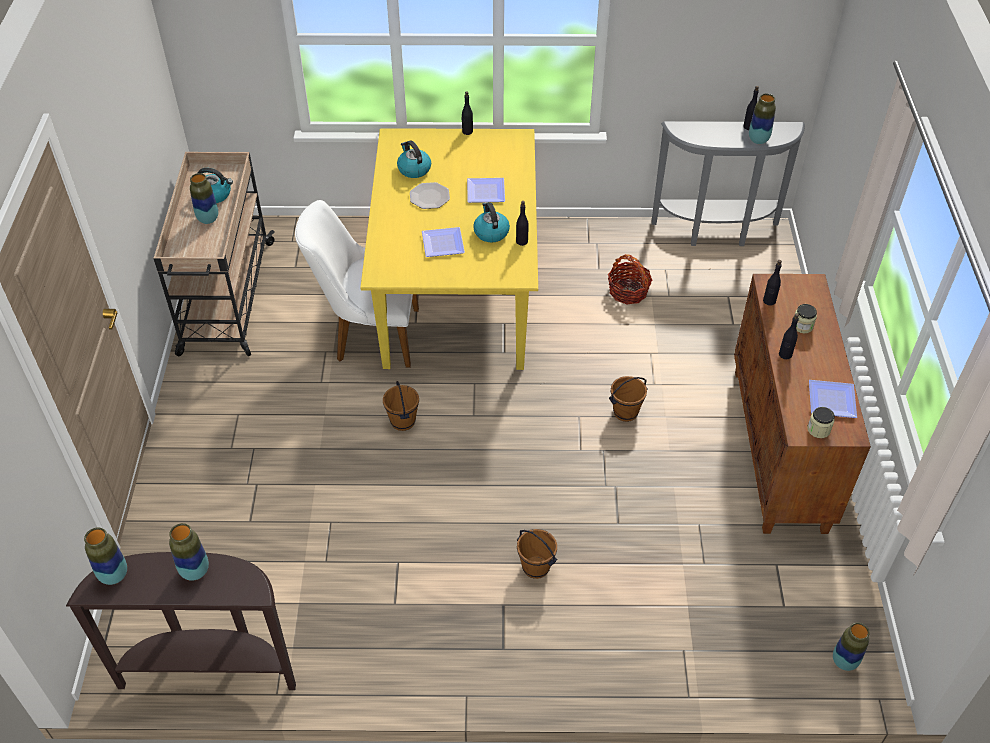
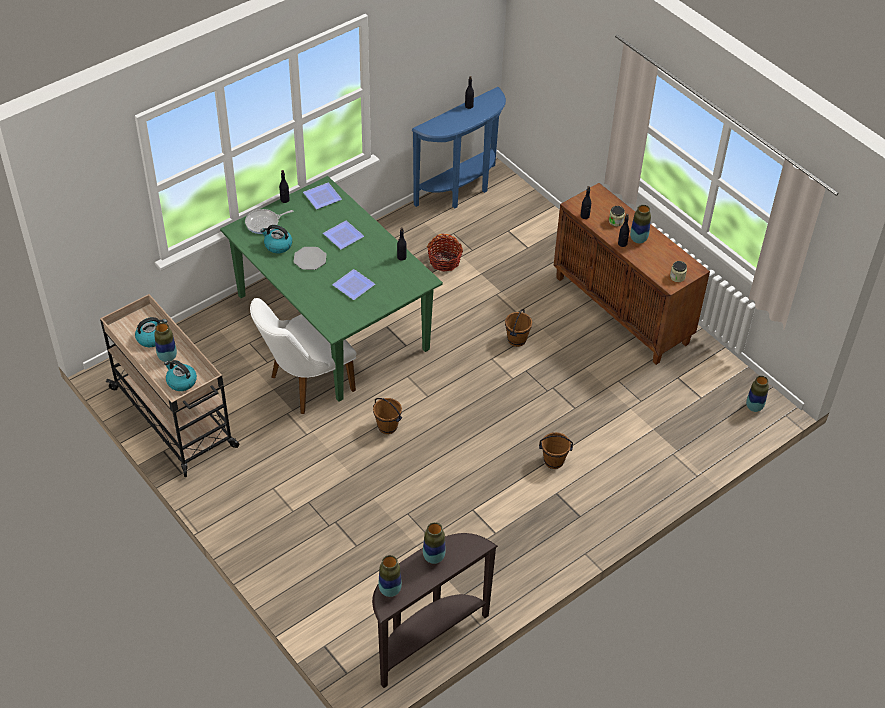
camera: 40 degrees left, 0 degrees up
(424, 143) = (264, 223): none -> frying pan
(457, 291) = (333, 322): yellow dining table -> green dining table
(491, 232) = (376, 261): kettle -> kettle (181, 381)
(716, 233) = (462, 191): grey console table -> blue console table
(758, 140) = (483, 112): vase -> vase (638, 239)
(830, 399) = (667, 256): plate -> plate (321, 197)

